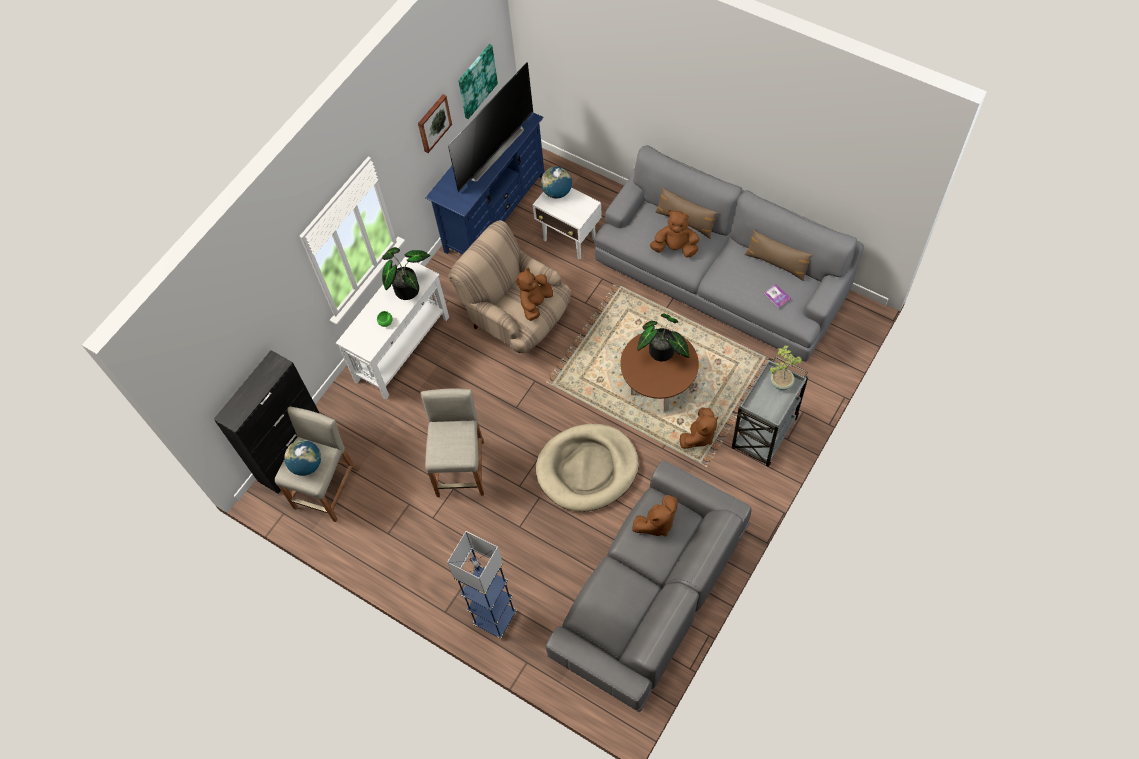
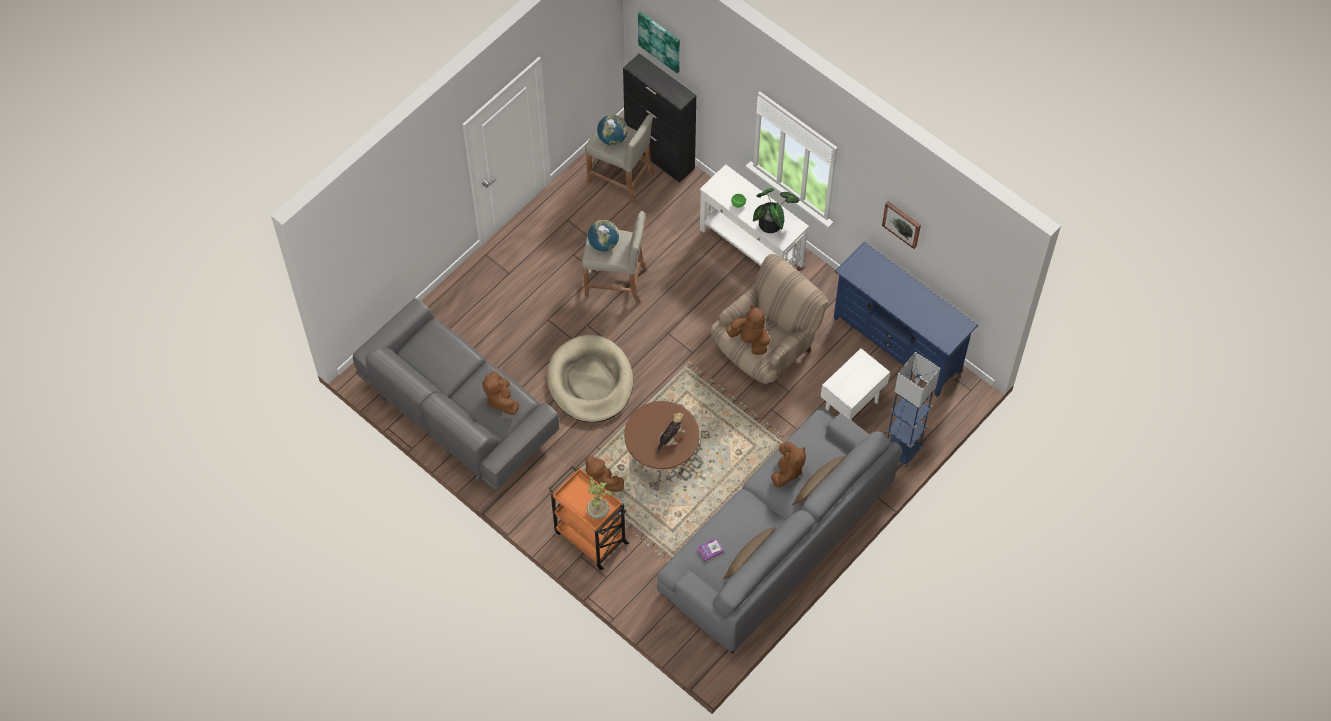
camera: 95 degrees right, 0 degrees up
(476, 81) = (958, 271): picture -> picture (660, 41)
(492, 150) = (911, 304): television -> none
(495, 618) = (470, 290): blue floor lamp -> blue floor lamp (902, 449)
(557, 192) = (871, 372): globe -> globe (603, 243)
(662, 353) = (671, 438): potted plant -> plush toy
(763, 435) = (589, 536): grey cart -> orange cart

